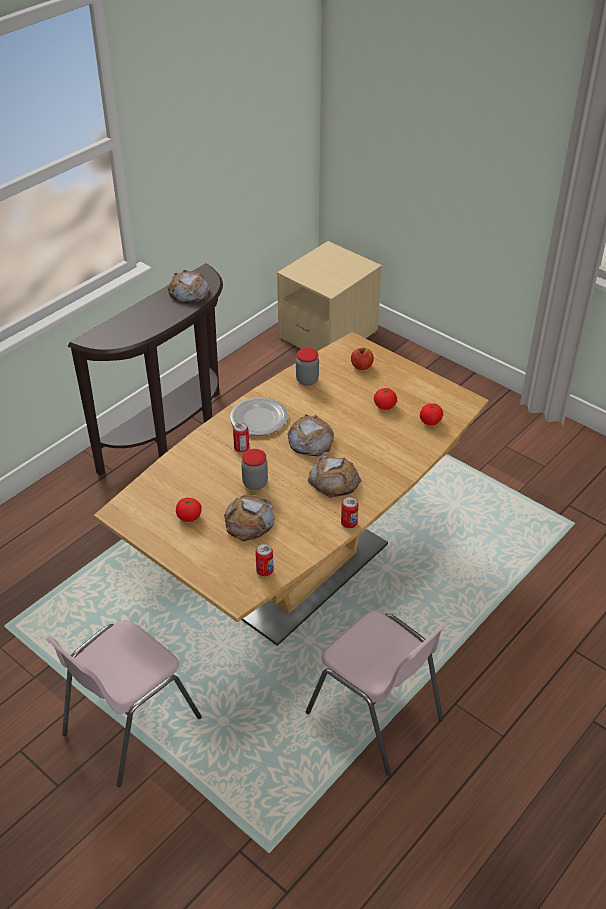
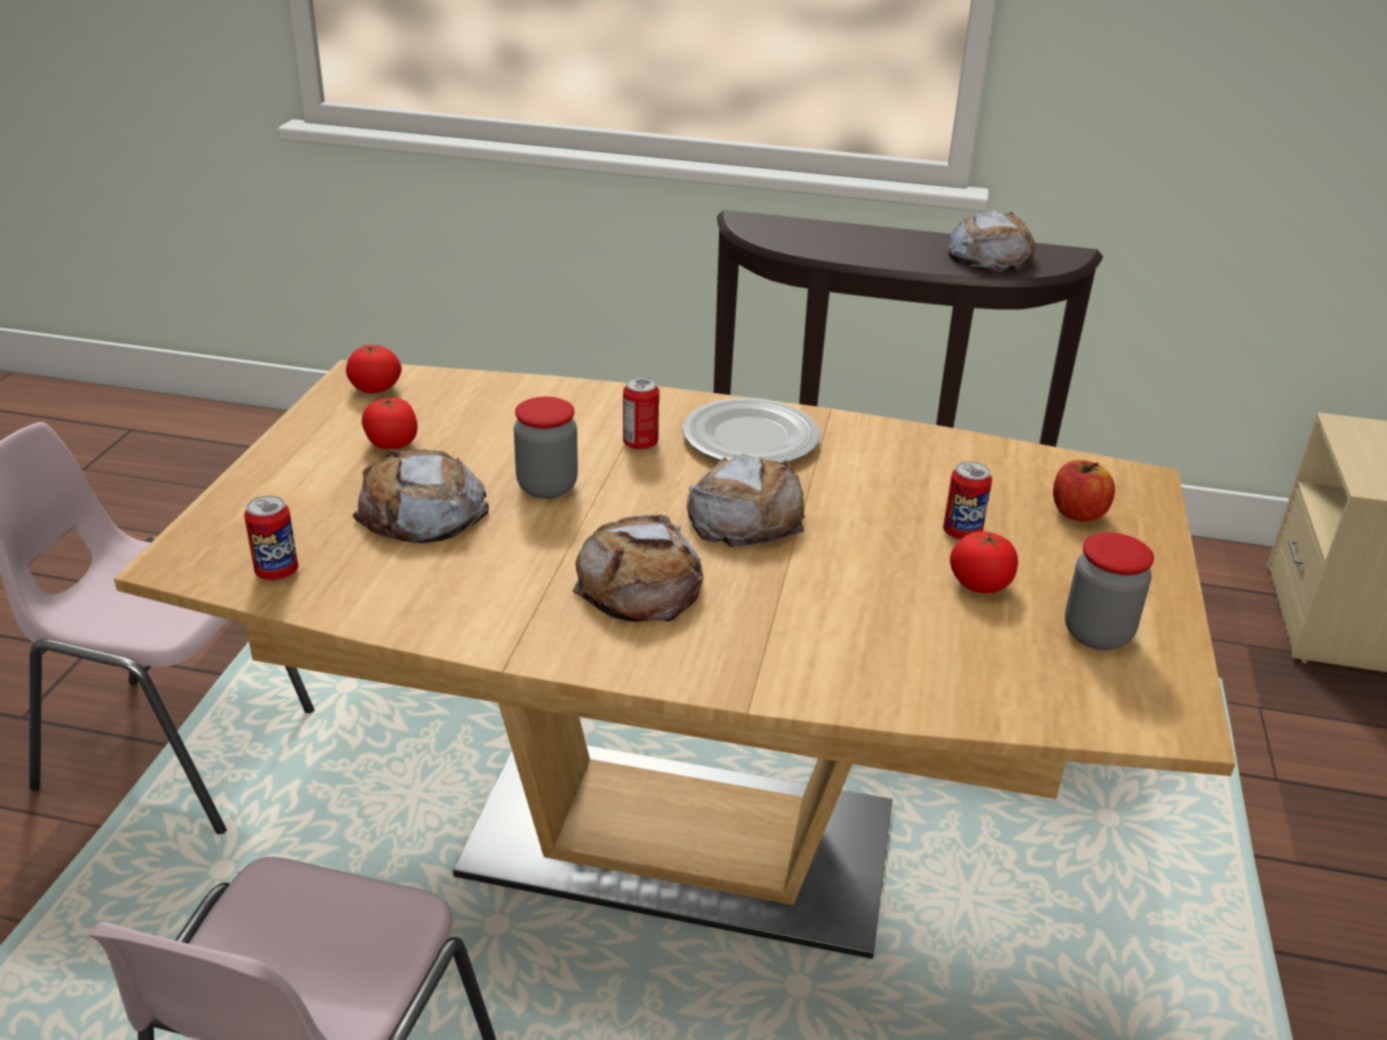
camera: 60 degrees right, 10 degrees down
(307, 380) = (937, 459): jar -> jar (1097, 634)
(349, 523) = (505, 646): can -> can (962, 533)
(430, 421) = (1011, 675): tomato -> tomato (375, 389)

